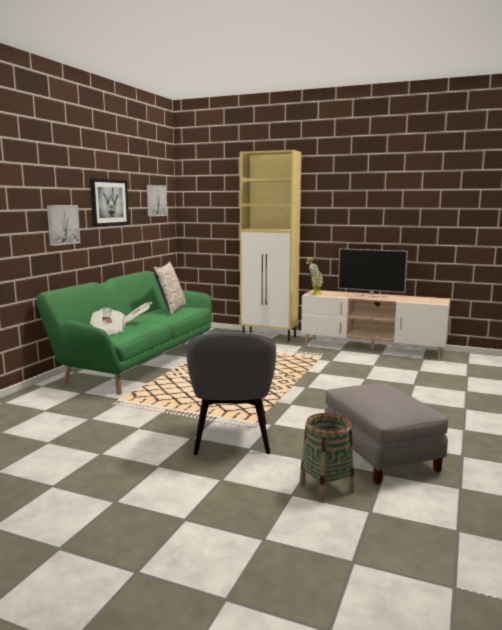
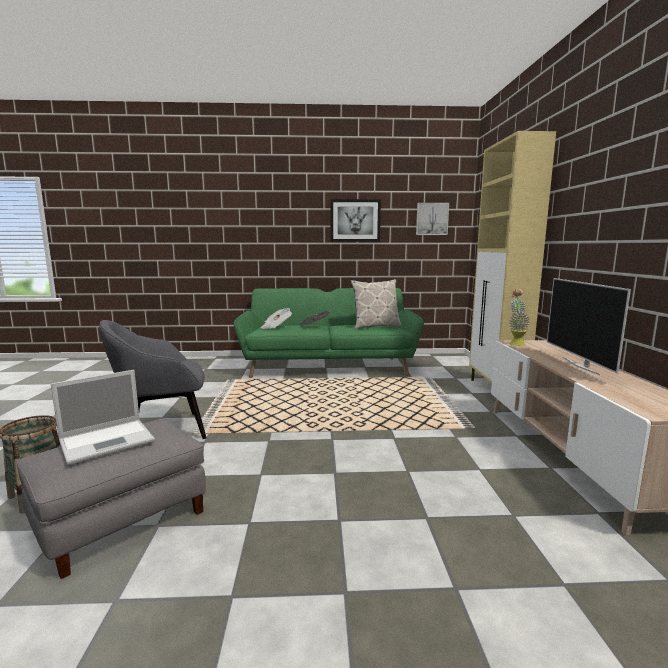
camera: 65 degrees right, 0 degrees up
(62, 224) = (293, 238): picture -> none
(384, 394) = (109, 440): none -> laptop

